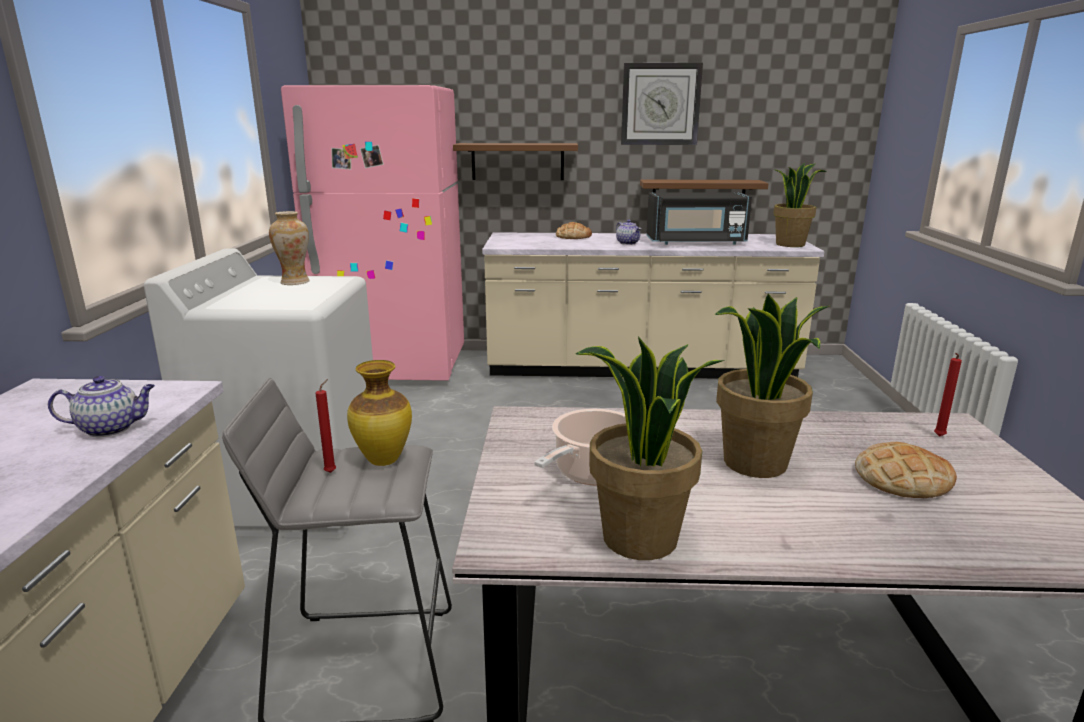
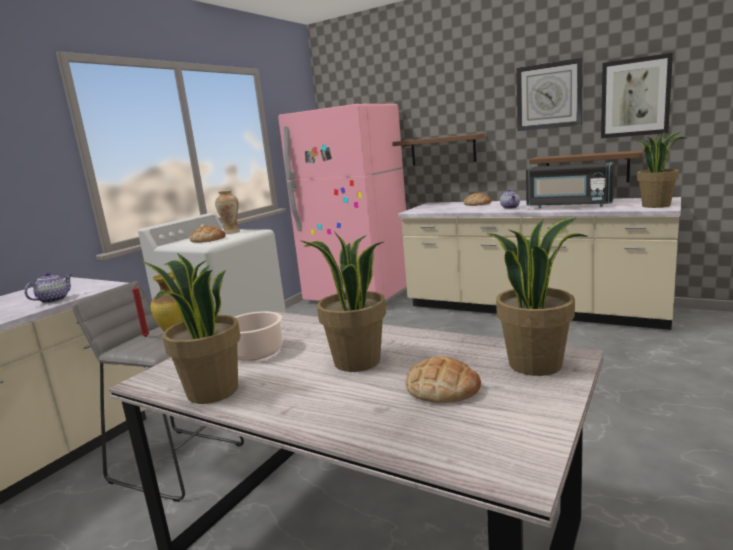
camera: 30 degrees right, 5 degrees down
(112, 428) = (54, 300): teapot -> teapot turned 75 degrees counterclockwise
(277, 296) = (208, 239): none -> bread
(755, 118) = (635, 97): none -> picture
(938, 437) = (535, 364): red candle -> potted plant

